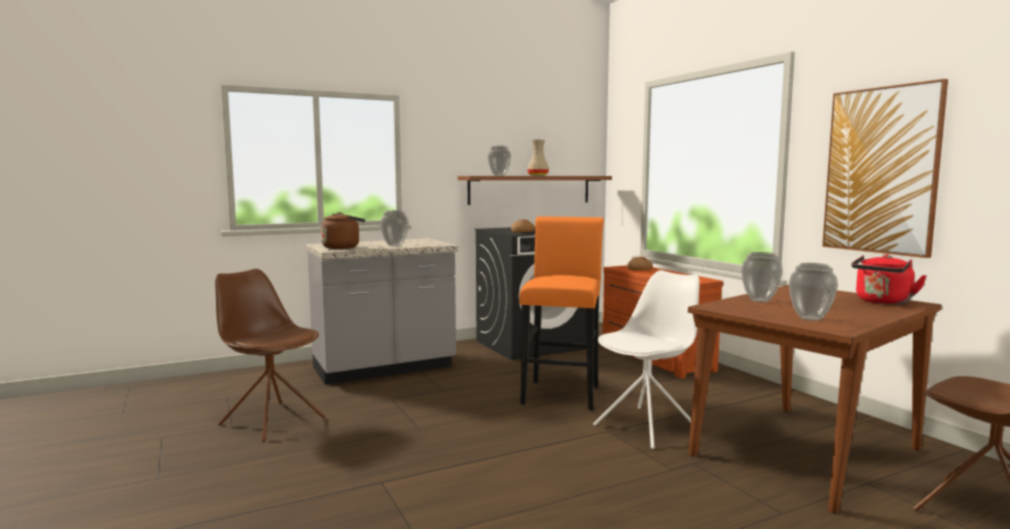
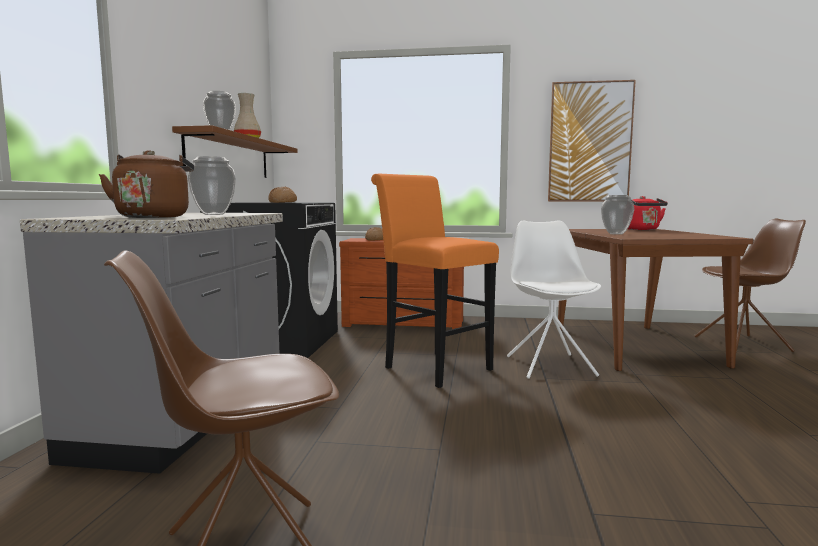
camera: 55 degrees left, 0 degrees up
(810, 319) = (691, 236): vase -> none

